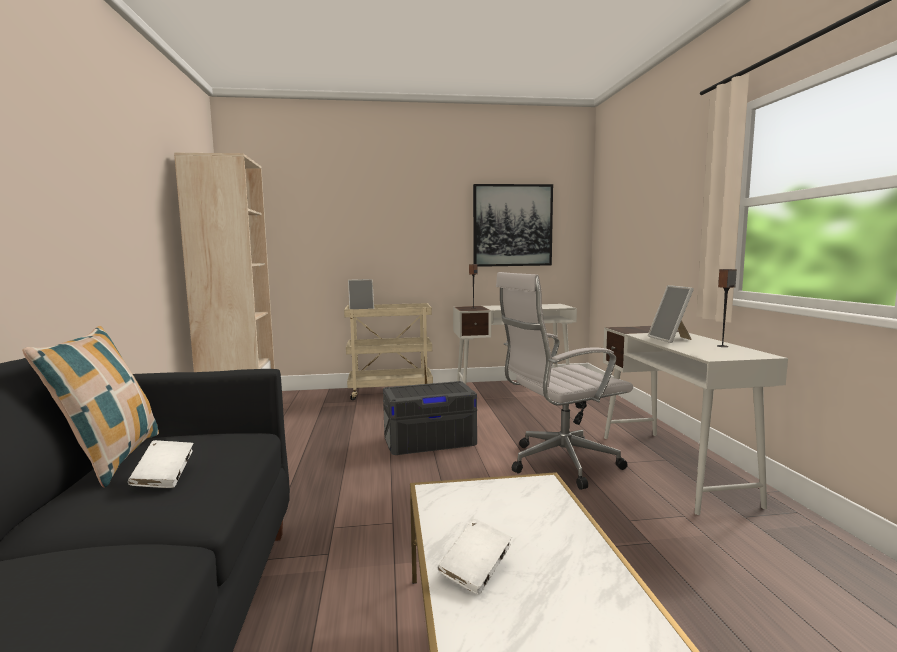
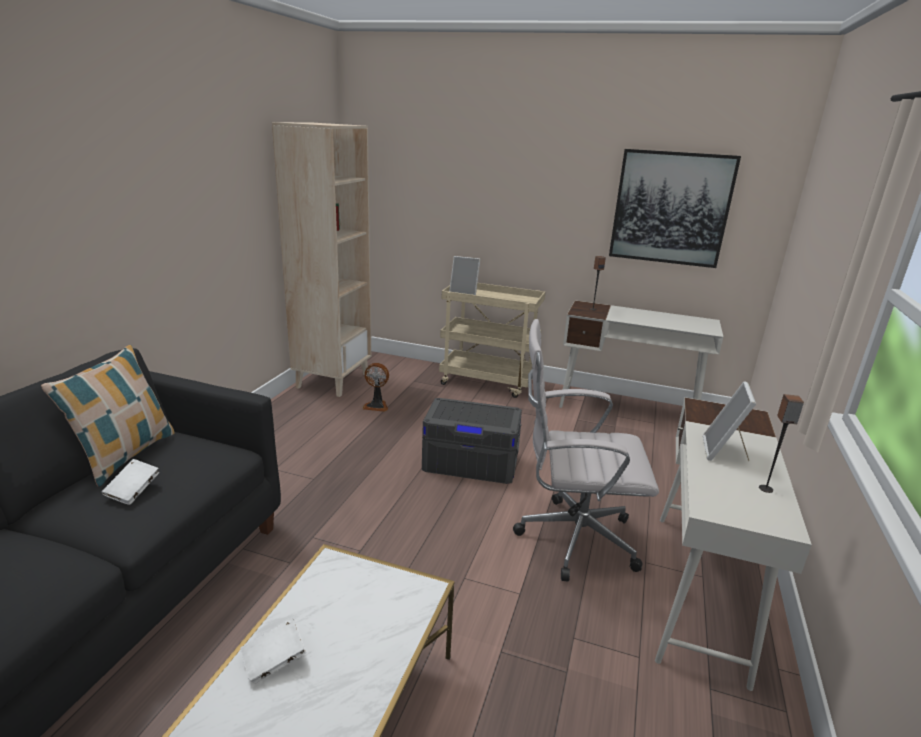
camera: 25 degrees right, 15 degrees up
(304, 424) = (376, 405): none -> fan

